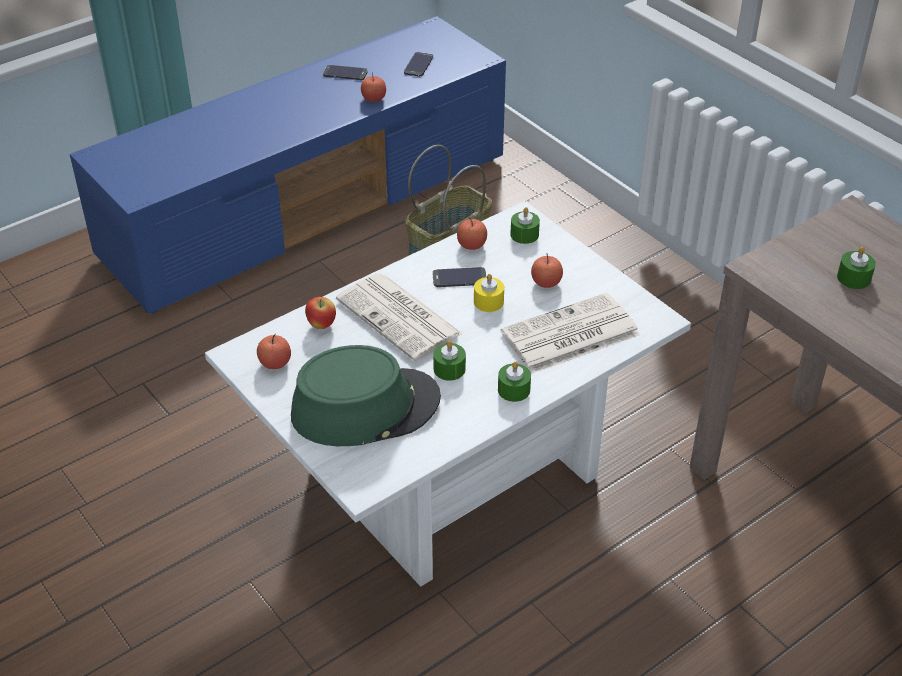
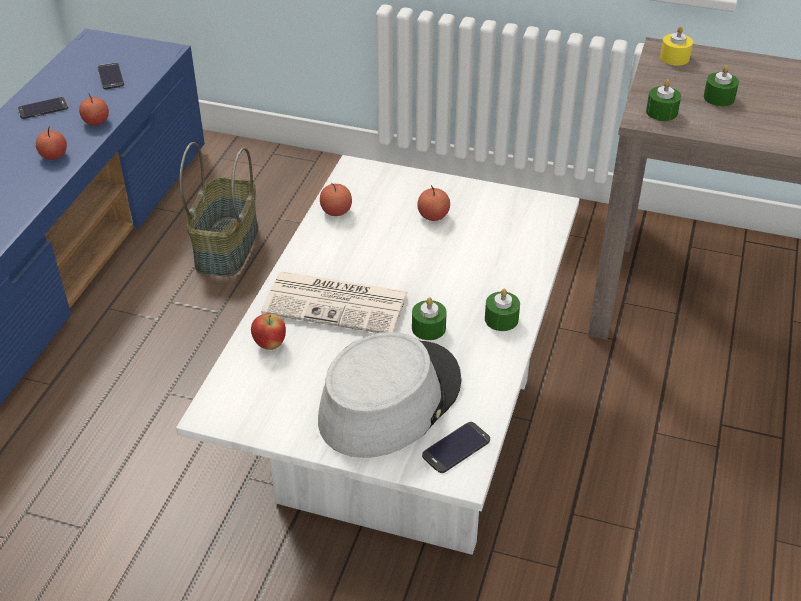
camera: 35 degrees left, 0 degrees up
(275, 363) = (260, 402): apple -> apple (54, 155)
(365, 407) = (389, 399): green hat -> grey hat
(459, 278) = (354, 244): phone -> phone (456, 448)
(488, 302) = (401, 254): yellow candle -> yellow candle (674, 58)
(524, 235) = (373, 183): green candle -> green candle (661, 112)
(569, 335) = (497, 251): newspaper -> none

